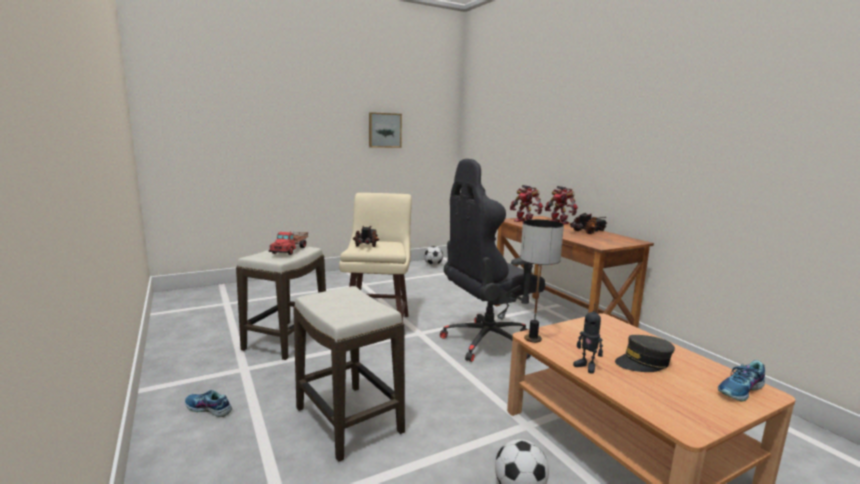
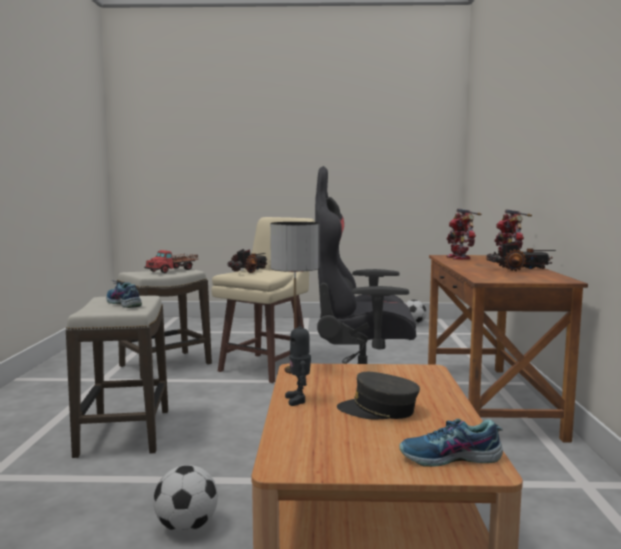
camera: 30 degrees right, 5 degrees down
(208, 409) = (39, 400): shoe -> shoe (123, 303)
(384, 130) = (357, 156): picture -> none

